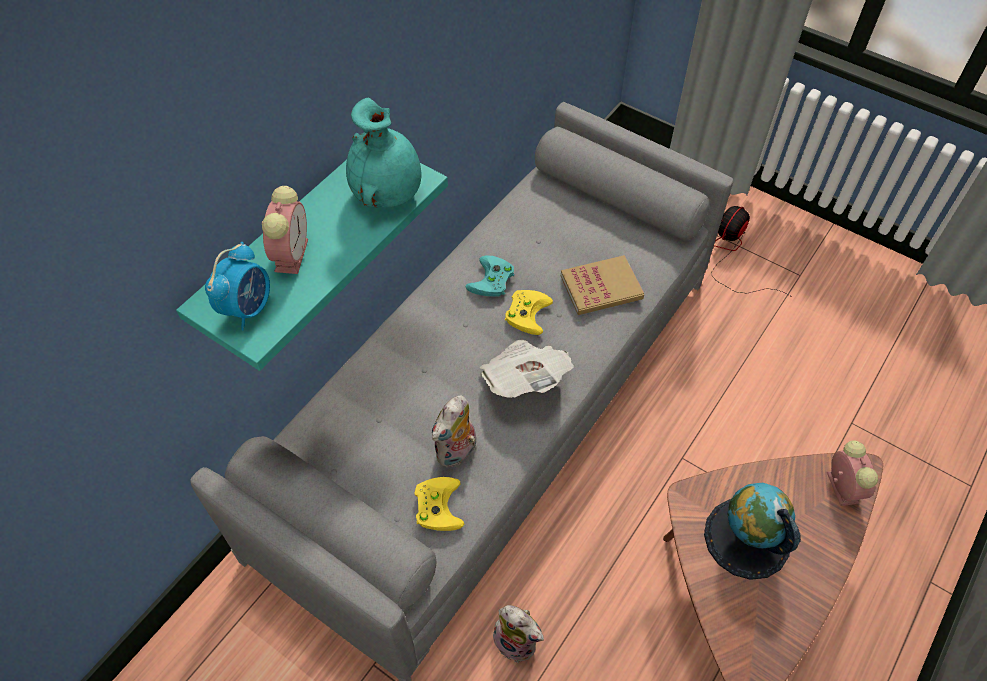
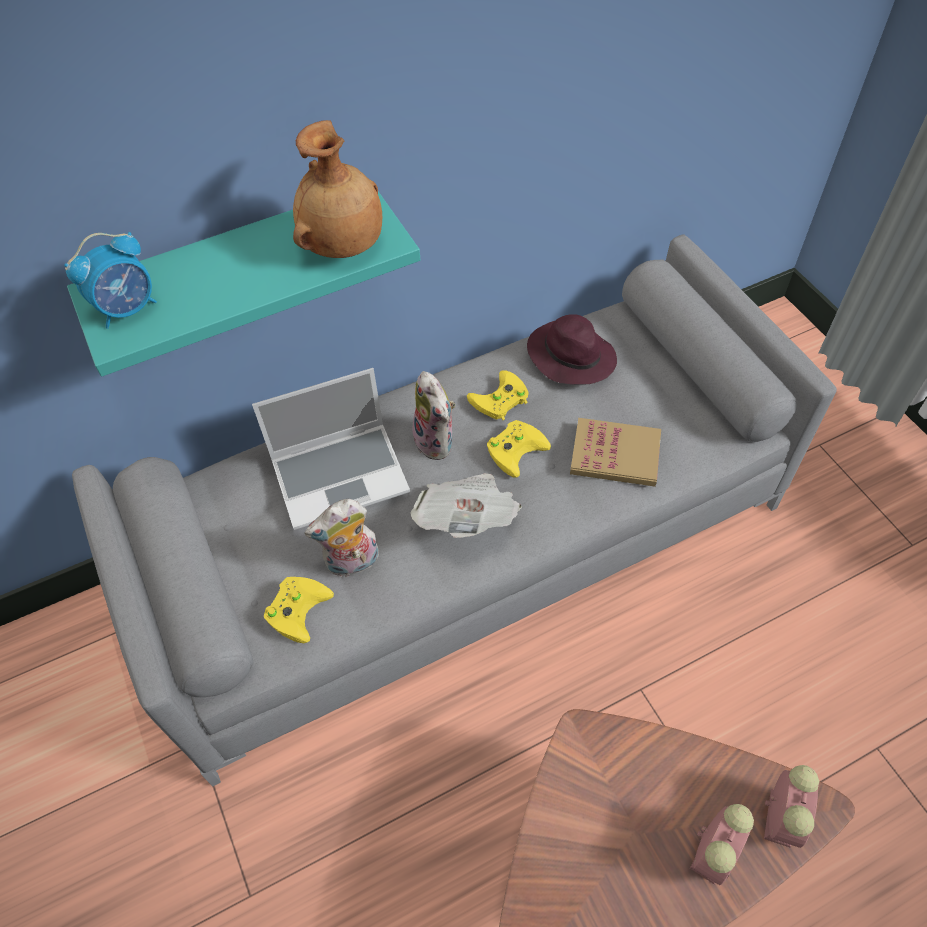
camera: 30 degrees right, 0 degrees up
(291, 253) = (207, 271): alarm clock -> alarm clock (713, 850)
(388, 195) = (344, 246): turquoise vase -> brown vase
(405, 389) = (341, 475): none -> laptop
(492, 281) = (499, 400): turquoise game controller -> yellow game controller
(517, 641) = (346, 794): plush toy -> plush toy (437, 442)
(523, 226) = (570, 356): none -> purple hat
(732, 255) = (838, 489): fan -> none
(746, 538) = (621, 815): globe -> none

